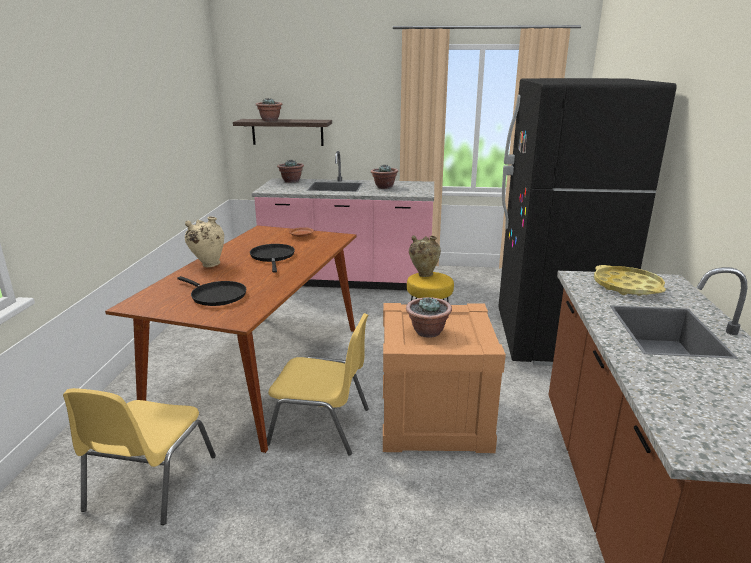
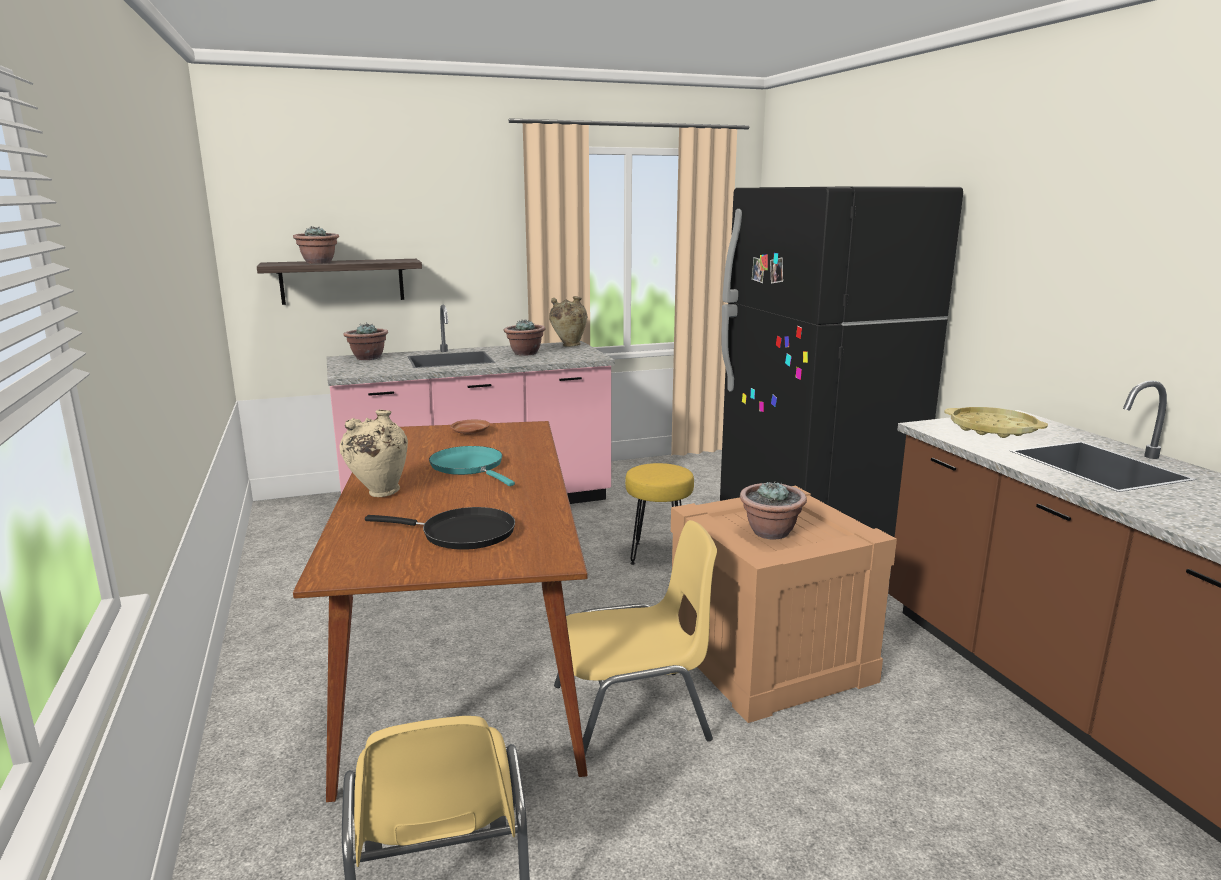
camera: 25 degrees left, 5 degrees down
(273, 257) = (469, 467): black frying pan -> turquoise frying pan
(424, 274) = (645, 468): beige vase -> beige vase (568, 345)

